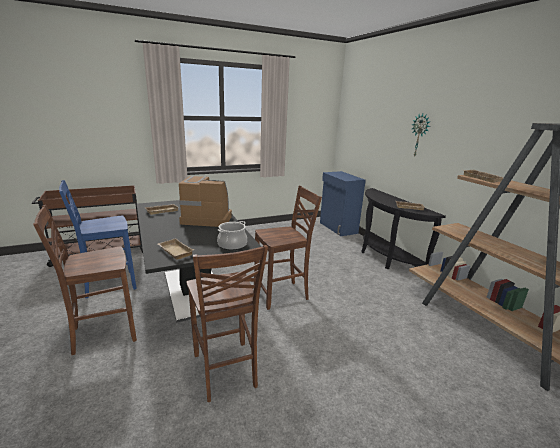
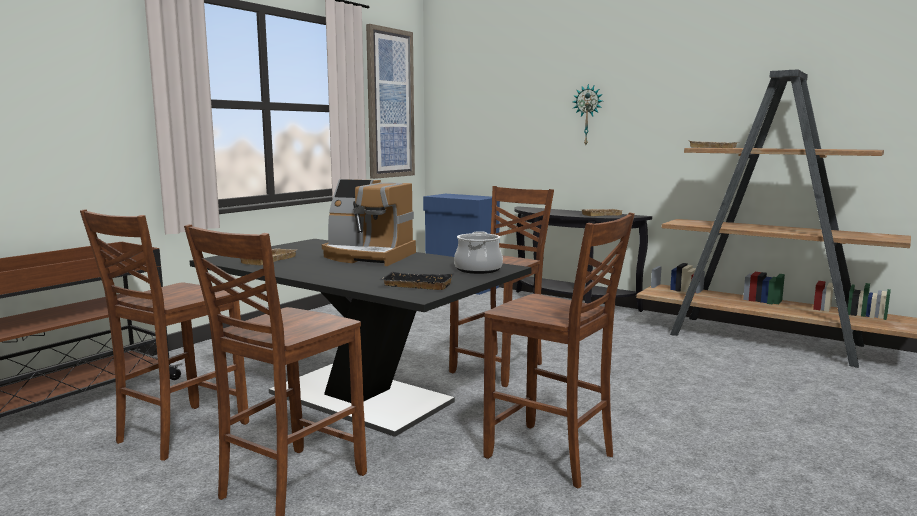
camera: 30 degrees left, 10 degrees down
(109, 285) = (179, 432): blue chair -> brown chair
(174, 251) = (416, 286): beige tray -> black tray
(206, 218) = (368, 256): coffee machine -> coffee machine turned 135 degrees counterclockwise
(310, 115) = (390, 104): none -> picture

